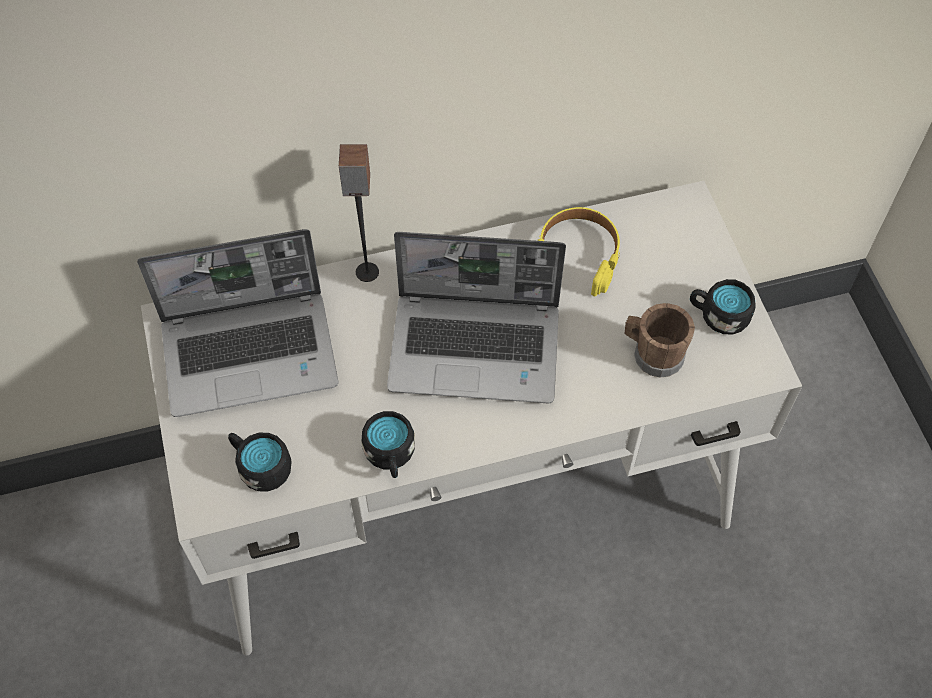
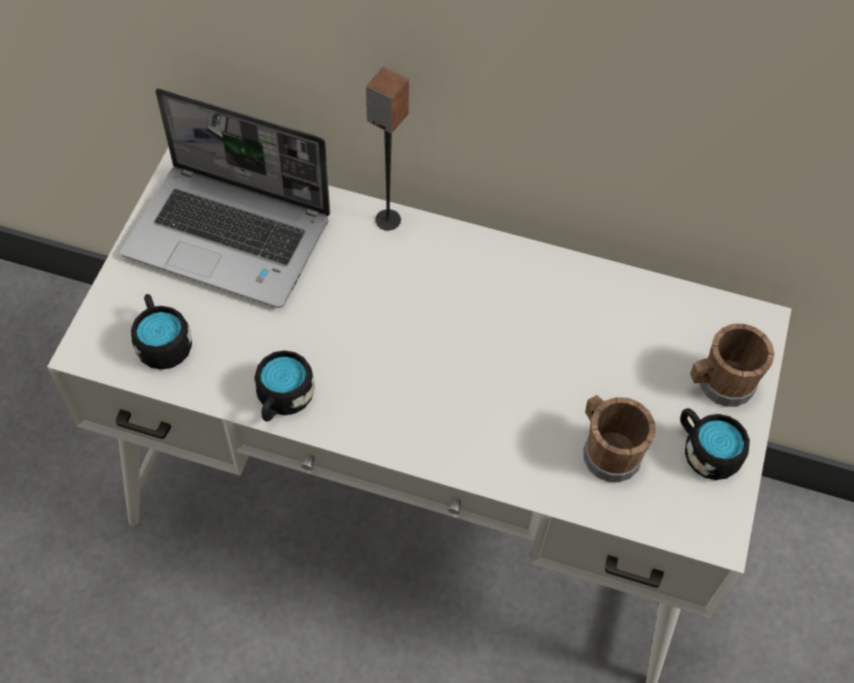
camera: 30 degrees right, 0 degrees up
(477, 348) = (437, 346): laptop -> none
(577, 256) = (601, 313): yellow headphones -> none
(694, 262) = (719, 384): none -> brown mug

